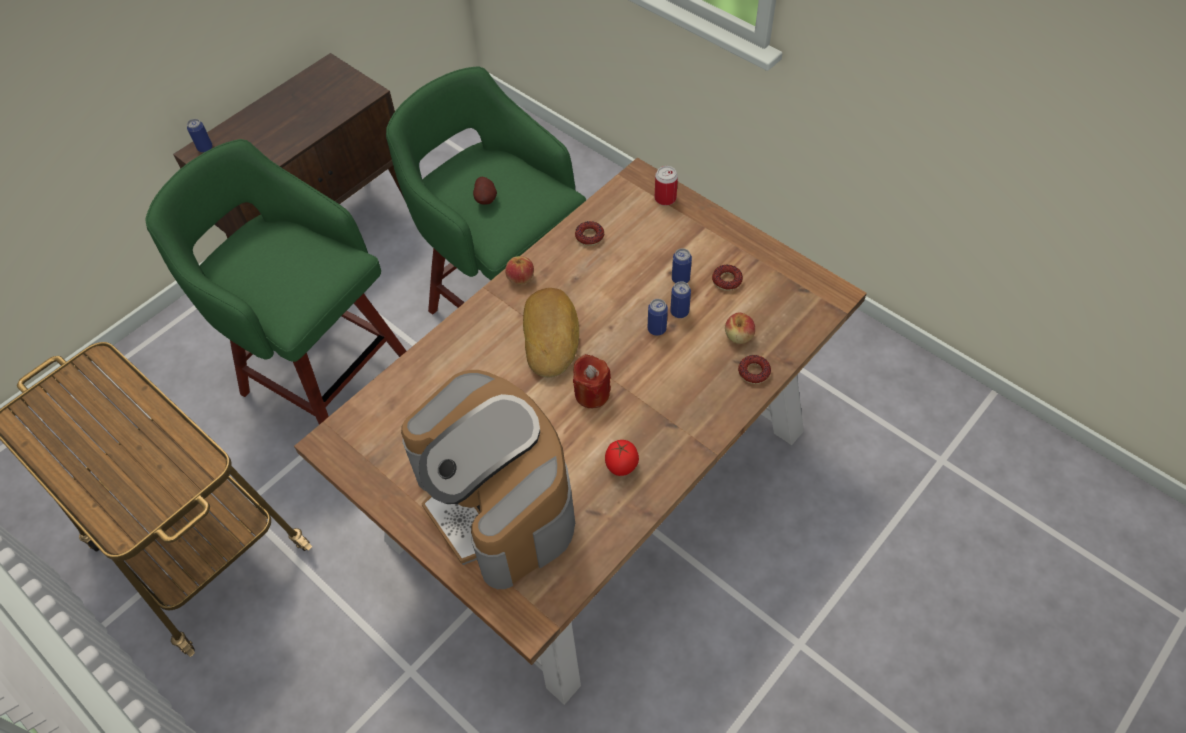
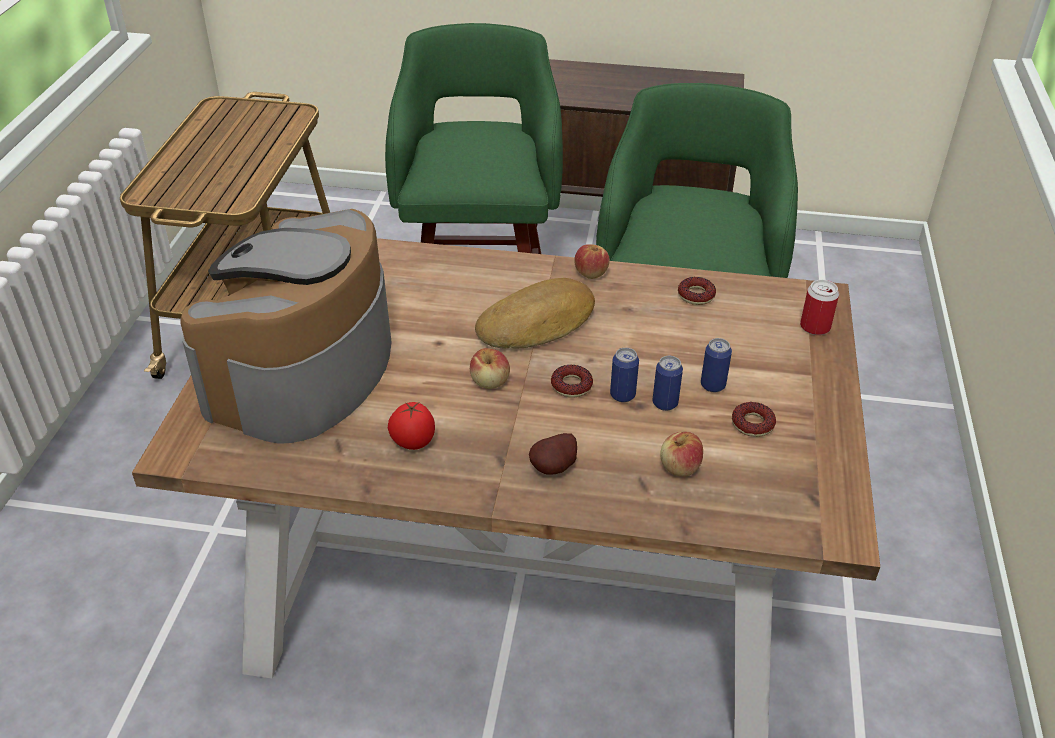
camera: 55 degrees right, 15 degrees down
(205, 148) = (561, 67): can -> none
(486, 199) = (679, 224): potato -> potato (555, 468)
(592, 393) = (490, 382): red candle -> apple
(754, 372) = (639, 502): donut -> donut (571, 385)

